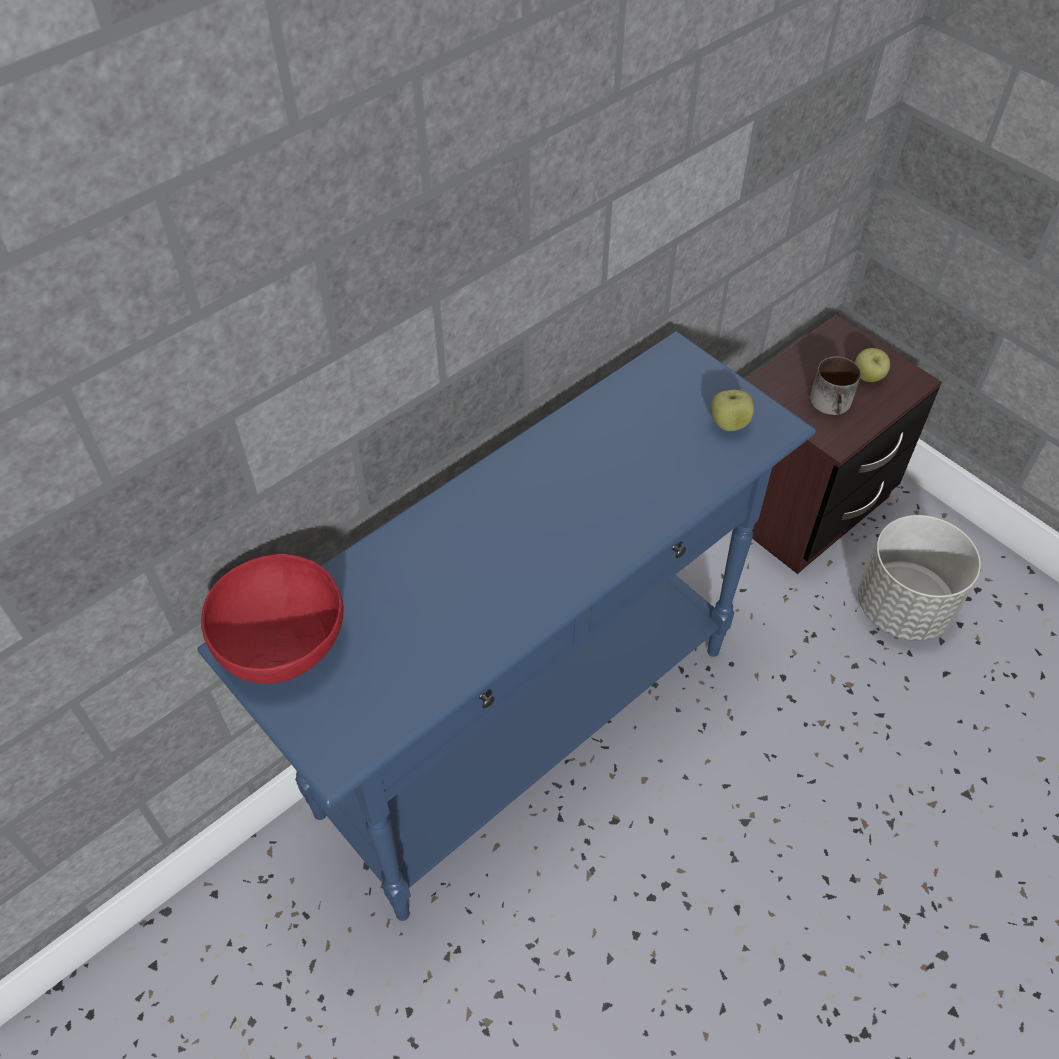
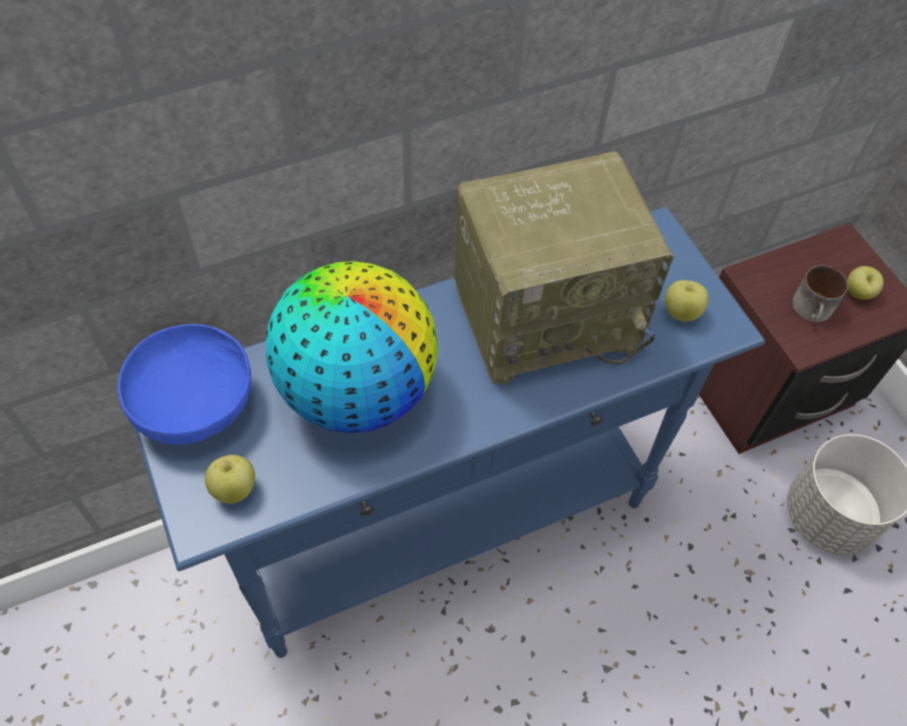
camera: 15 degrees right, 5 degrees up
(281, 640) = (195, 403): red bowl -> blue bowl
(356, 710) = (234, 488): none -> apple
(443, 581) = (356, 389): none -> globe
(603, 459) = (547, 314): none -> radio

